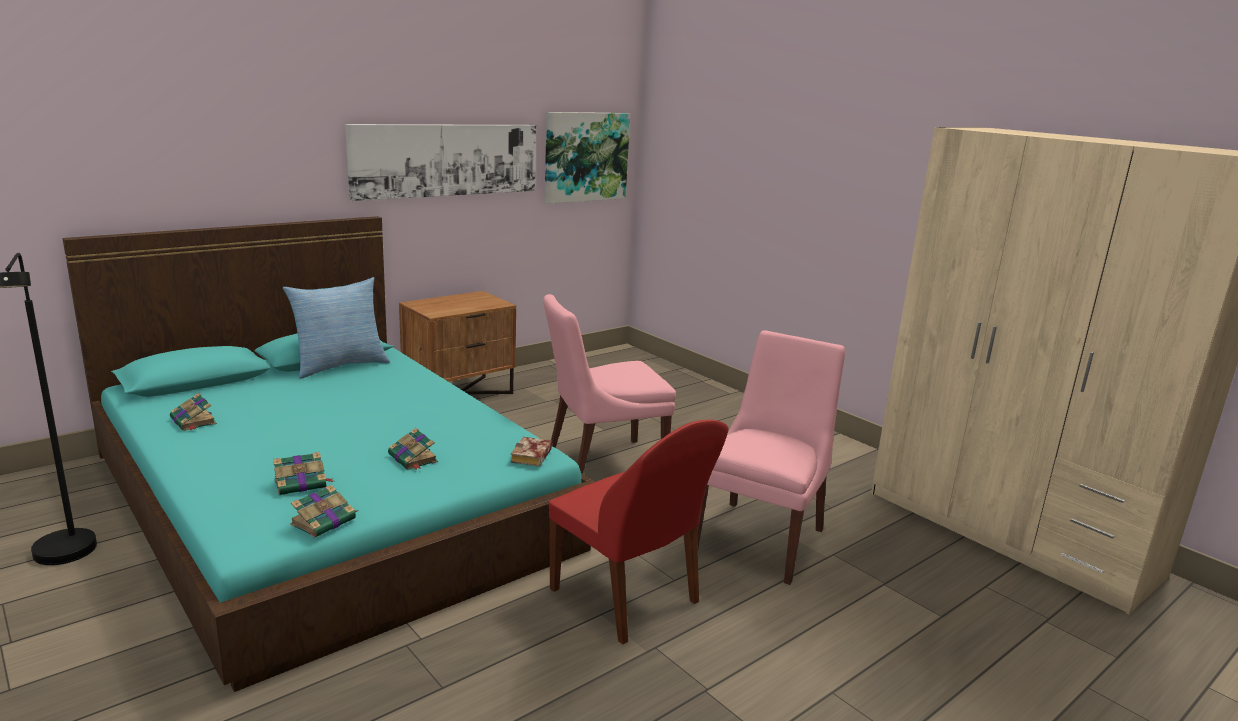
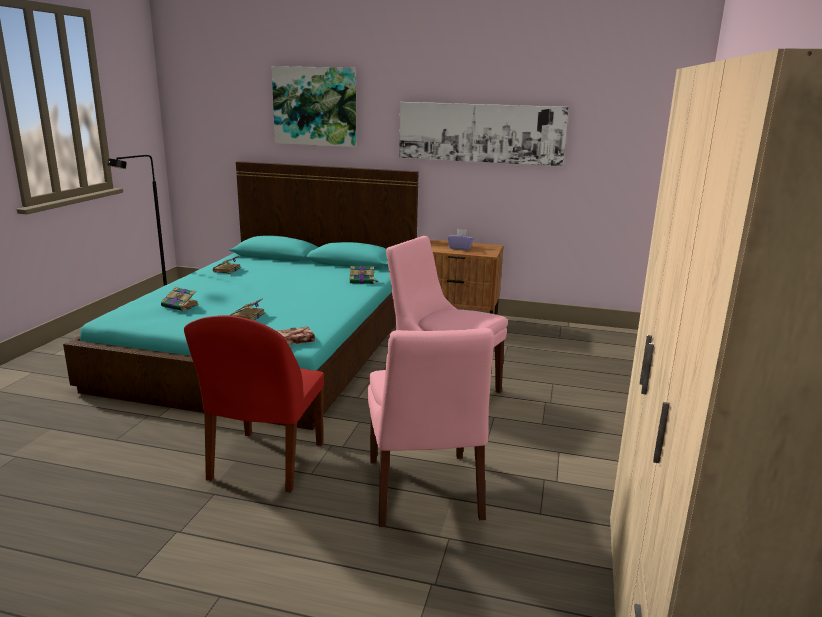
camera: 55 degrees right, 0 degrees up
(324, 521) = (147, 323): book -> book (362, 281)
(339, 366) = (346, 267): pillow -> none
(459, 304) = (460, 248): none -> purple tissue box
(586, 157) = (628, 139): picture -> picture (315, 106)
(760, 538) = (424, 492): pink chair -> pink chair turned 90 degrees clockwise

